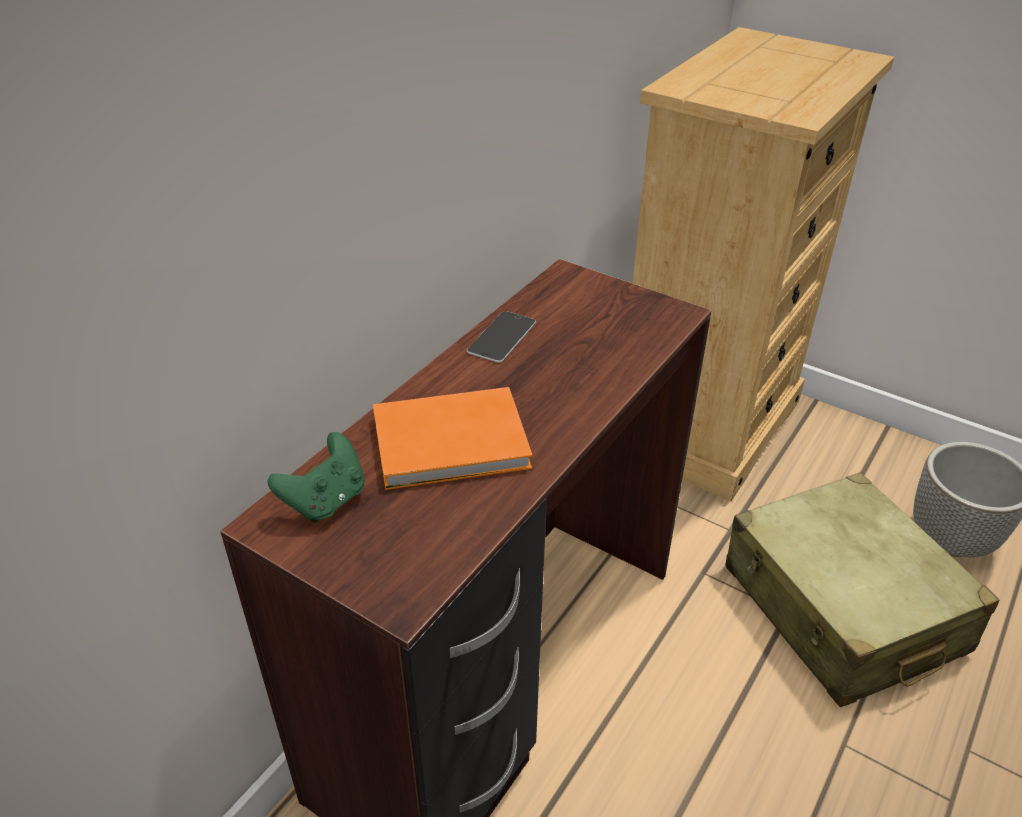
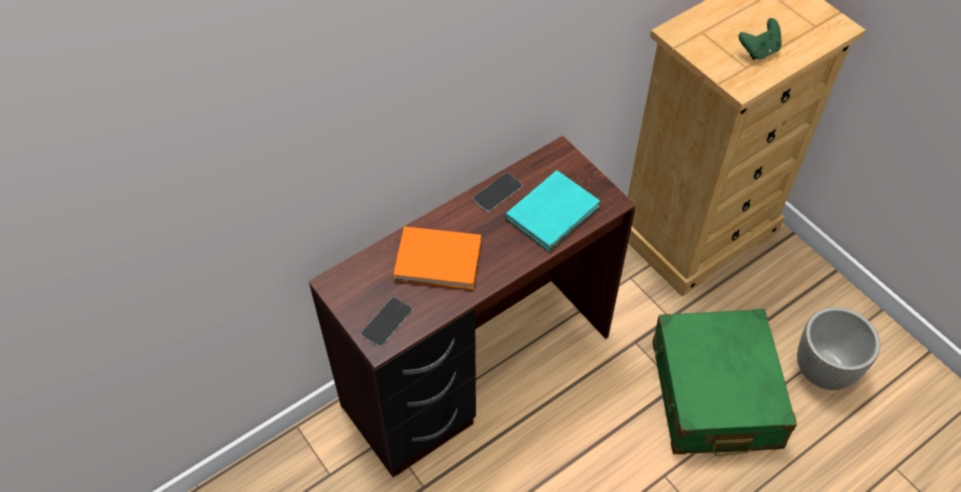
camera: 20 degrees right, 15 degrees up
(326, 500) = (363, 278): green game controller -> green game controller (759, 51)
(400, 557) = (387, 322): none -> phone
(603, 341) = (555, 212): none -> turquoise book
(842, 609) = (714, 394): beige suitcase -> green suitcase

